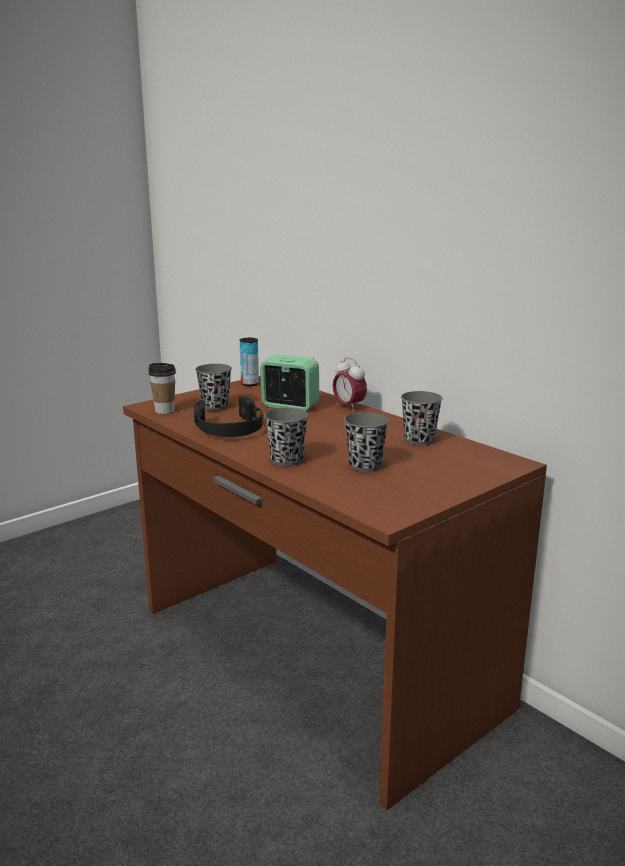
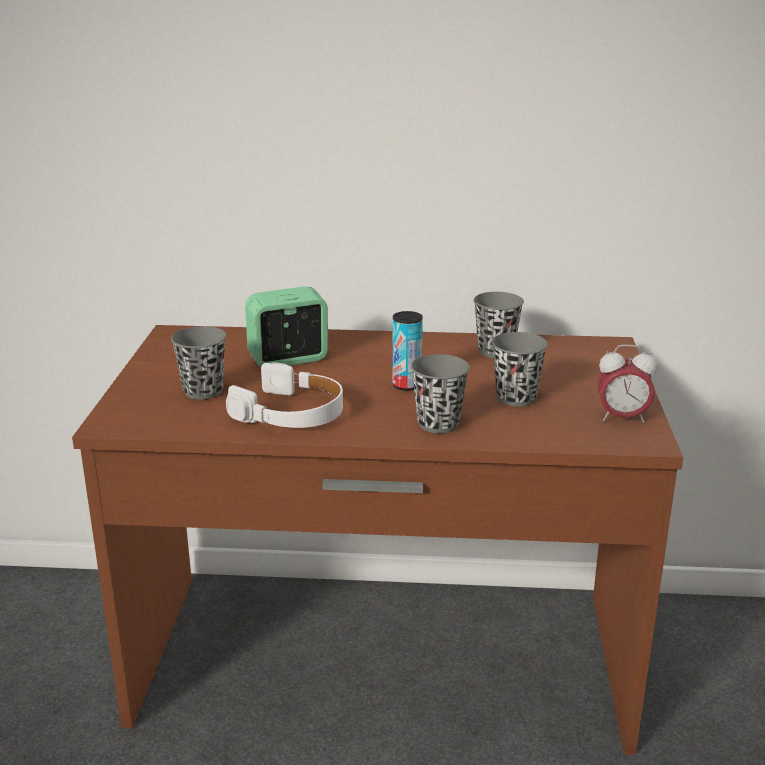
camera: 45 degrees left, 5 degrees up
(164, 411) = (152, 421): cup -> none
(229, 429) = (291, 413): black headphones -> white headphones
(249, 384) = (170, 346): can -> can (406, 385)
(349, 407) = (349, 338): alarm clock -> alarm clock (622, 418)

